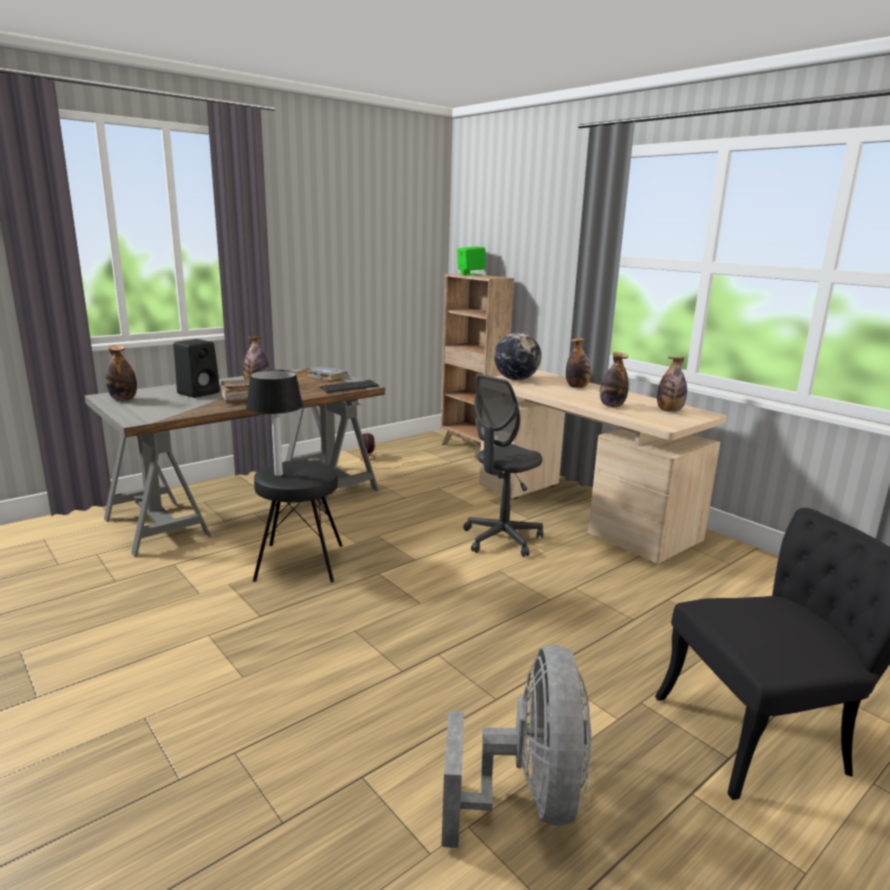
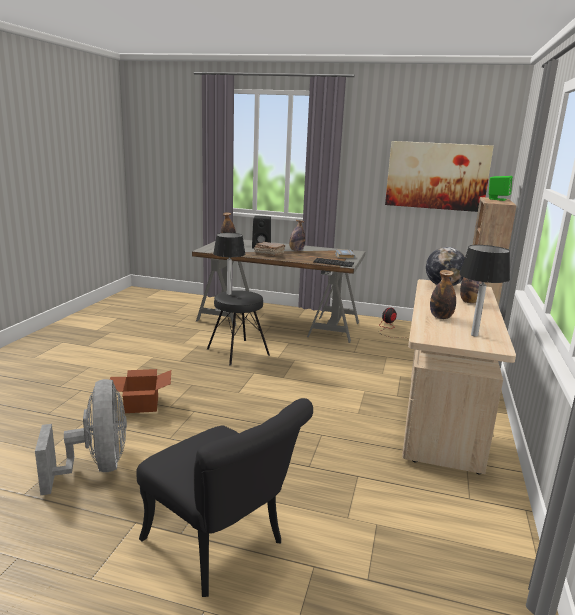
camera: 55 degrees right, 0 degrees up
(364, 697) = (140, 404): none -> cardboard box
(379, 252) = (437, 176): none -> picture
(502, 539) = (350, 394): grey office chair -> none
(527, 798) = (96, 467): grey fan -> grey fan turned 75 degrees counterclockwise
(669, 411) = (474, 335): bottle -> table lamp

